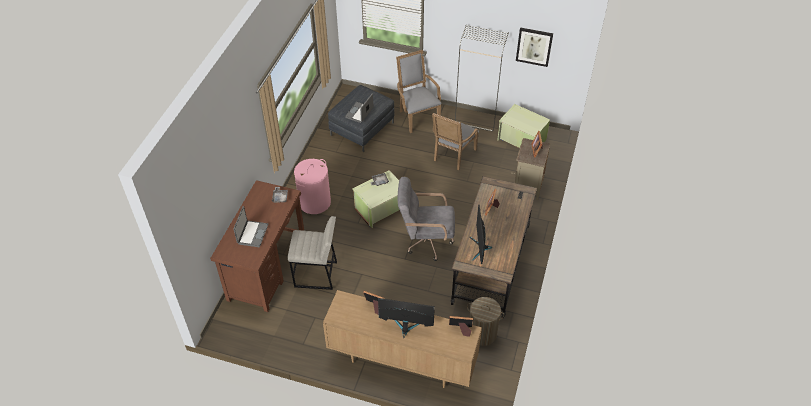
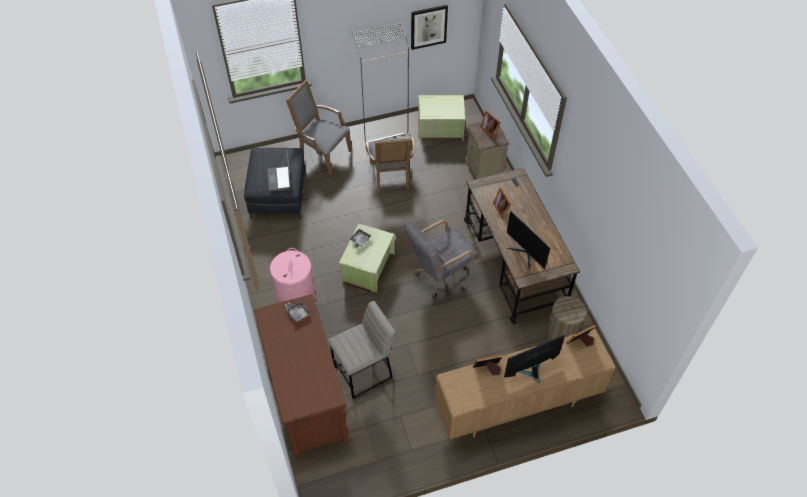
camera: 35 degrees left, 5 degrees up
(252, 234) = (304, 369): laptop -> none

